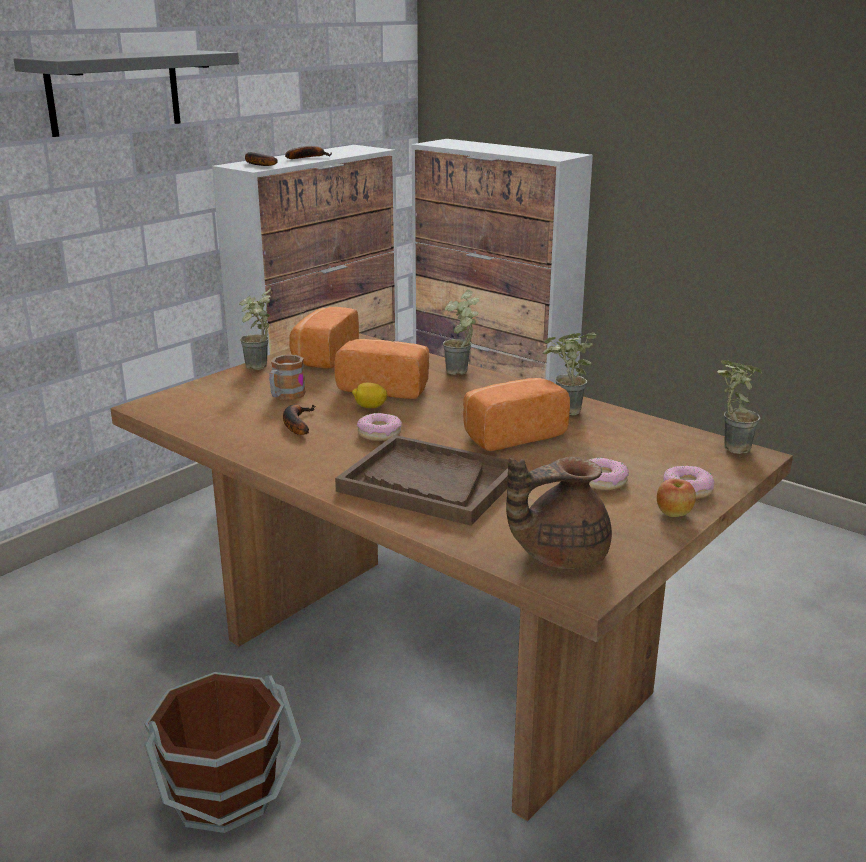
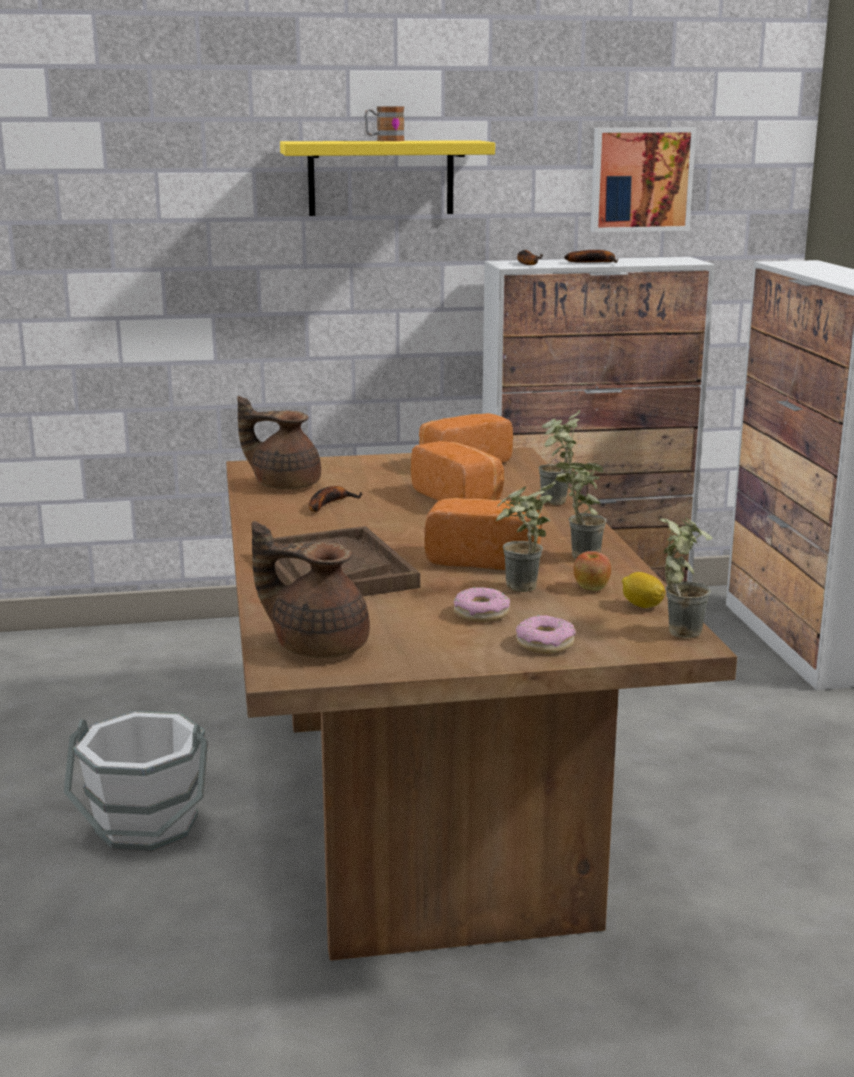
camera: 40 degrees right, 5 degrees down
(114, 92) = (381, 178): grey shelf -> yellow shelf
(218, 416) = (284, 485): none -> brown teapot
(225, 794) = (146, 825): brown bucket -> white bucket
(258, 369) = (388, 460): potted plant -> potted plant (520, 590)
(285, 396) = (364, 484): mug -> mug (384, 140)
(314, 80) = (640, 179): none -> picture
(370, 407) = (413, 508): lemon -> lemon (642, 606)
(379, 433) = (376, 528): donut -> none
(674, 514) = (485, 655): apple -> apple (591, 588)

